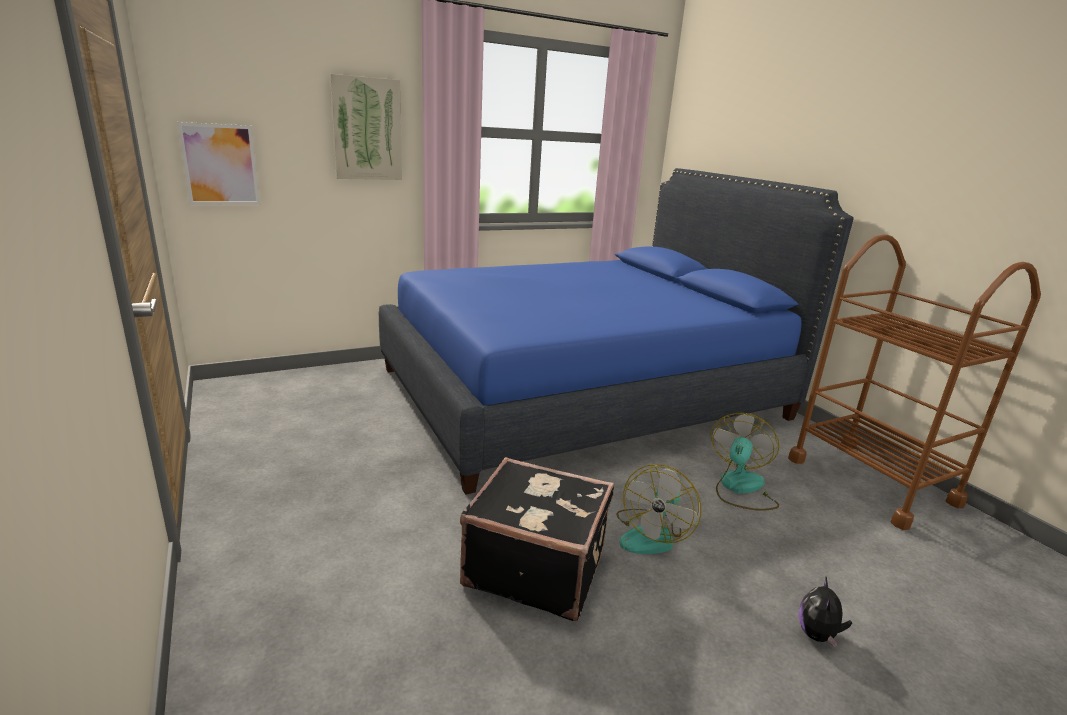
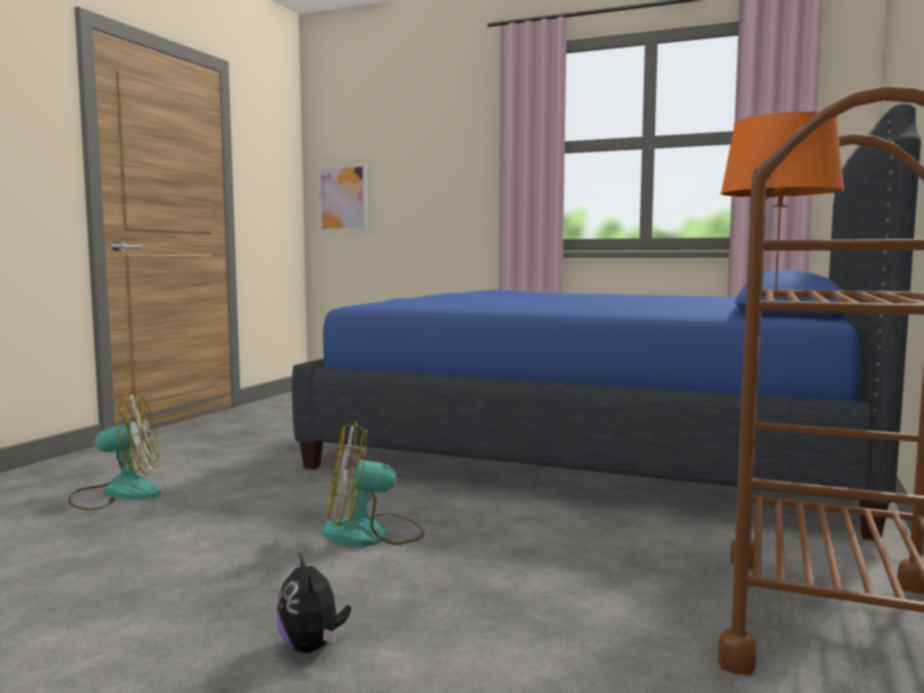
camera: 50 degrees right, 15 degrees down
(367, 129) = (456, 157): picture -> none
(535, 566) = (237, 511): black suitcase -> none
(740, 488) = (571, 550): fan -> fan (117, 493)
(817, 635) = (312, 647): plush toy -> plush toy turned 90 degrees counterclockwise
(929, 349) = (774, 296): none -> orange table lamp

